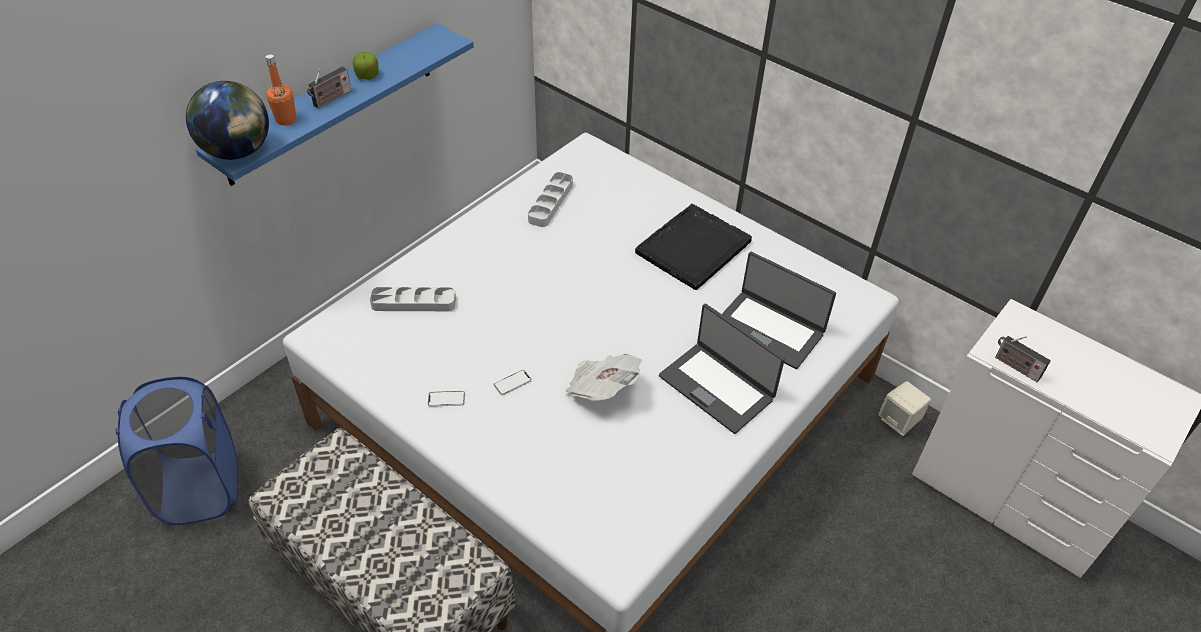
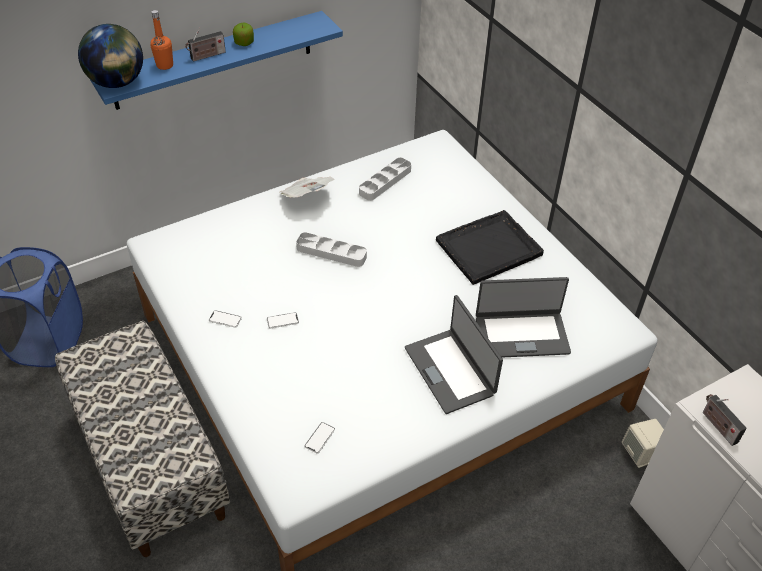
camera: 20 degrees right, 0 degrees up
(414, 303) = (236, 236): grey tray -> grey tray (331, 252)
(602, 388) = (353, 345): newspaper -> newspaper (307, 197)
(616, 499) = (319, 438): none -> phone
(769, 329) = (521, 334): laptop -> laptop turned 60 degrees counterclockwise

